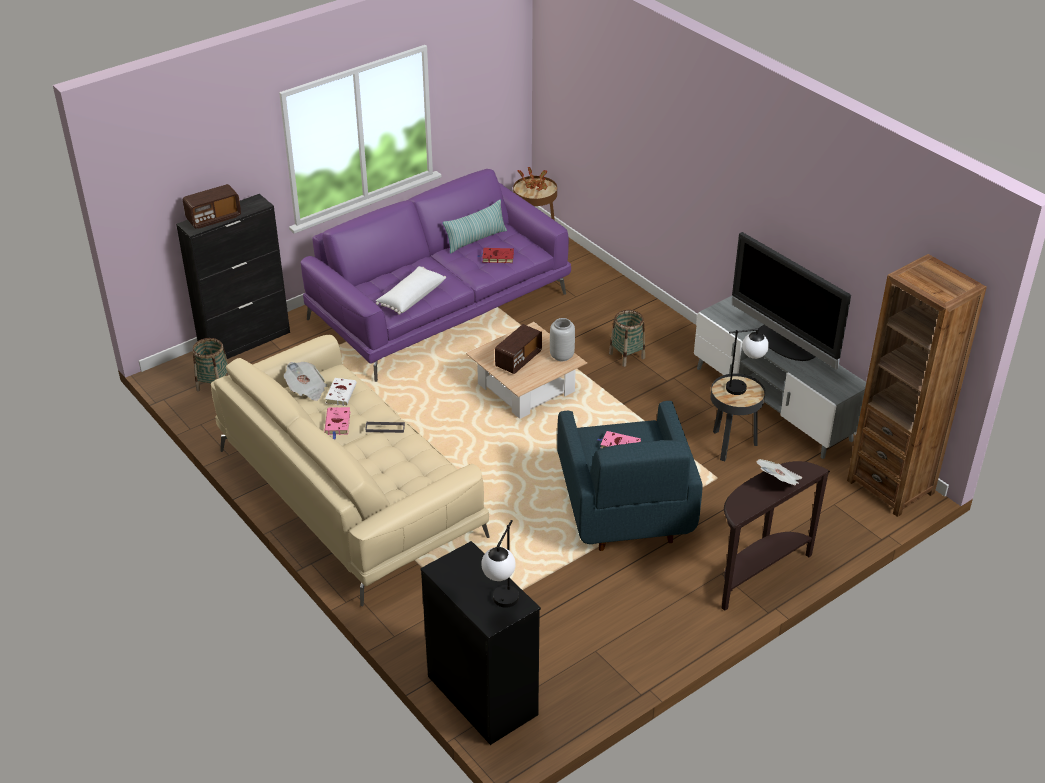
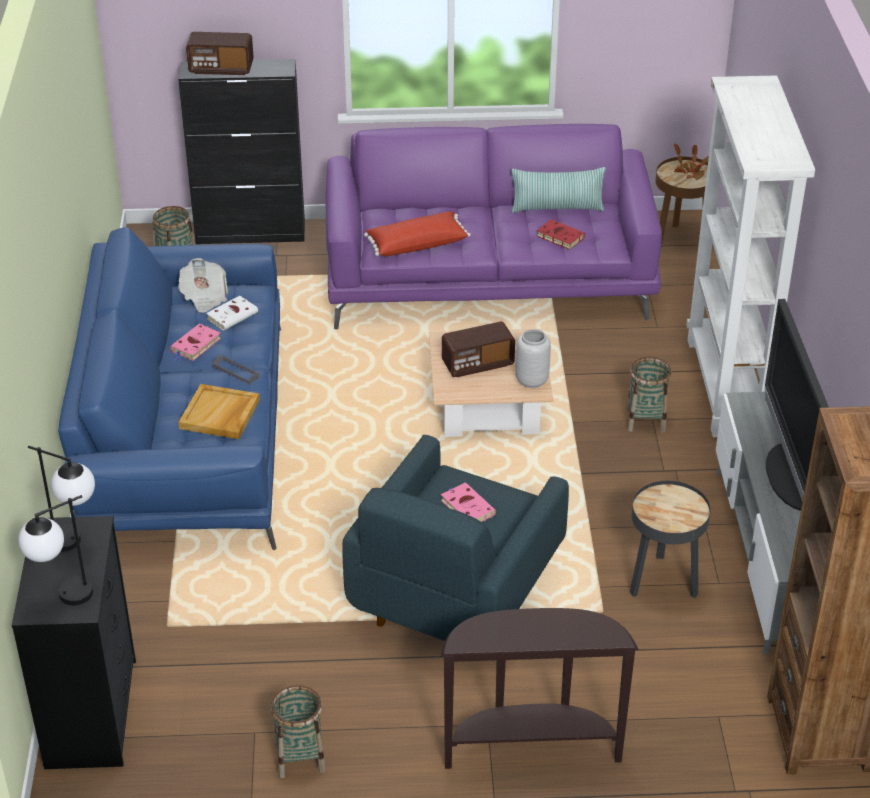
camera: 35 degrees right, 0 degrees up
(348, 491) = (187, 432): beige sofa -> blue sofa
(406, 460) = (220, 415): none -> beige tray
(411, 297) = (416, 244): white pillow -> red pillow
(637, 650) = (300, 757): none -> basket
(652, 316) = (727, 387): none -> white bookcase
(744, 387) = (685, 507): table lamp -> table lamp (76, 544)
(779, 481) = (556, 629): newspaper -> none

